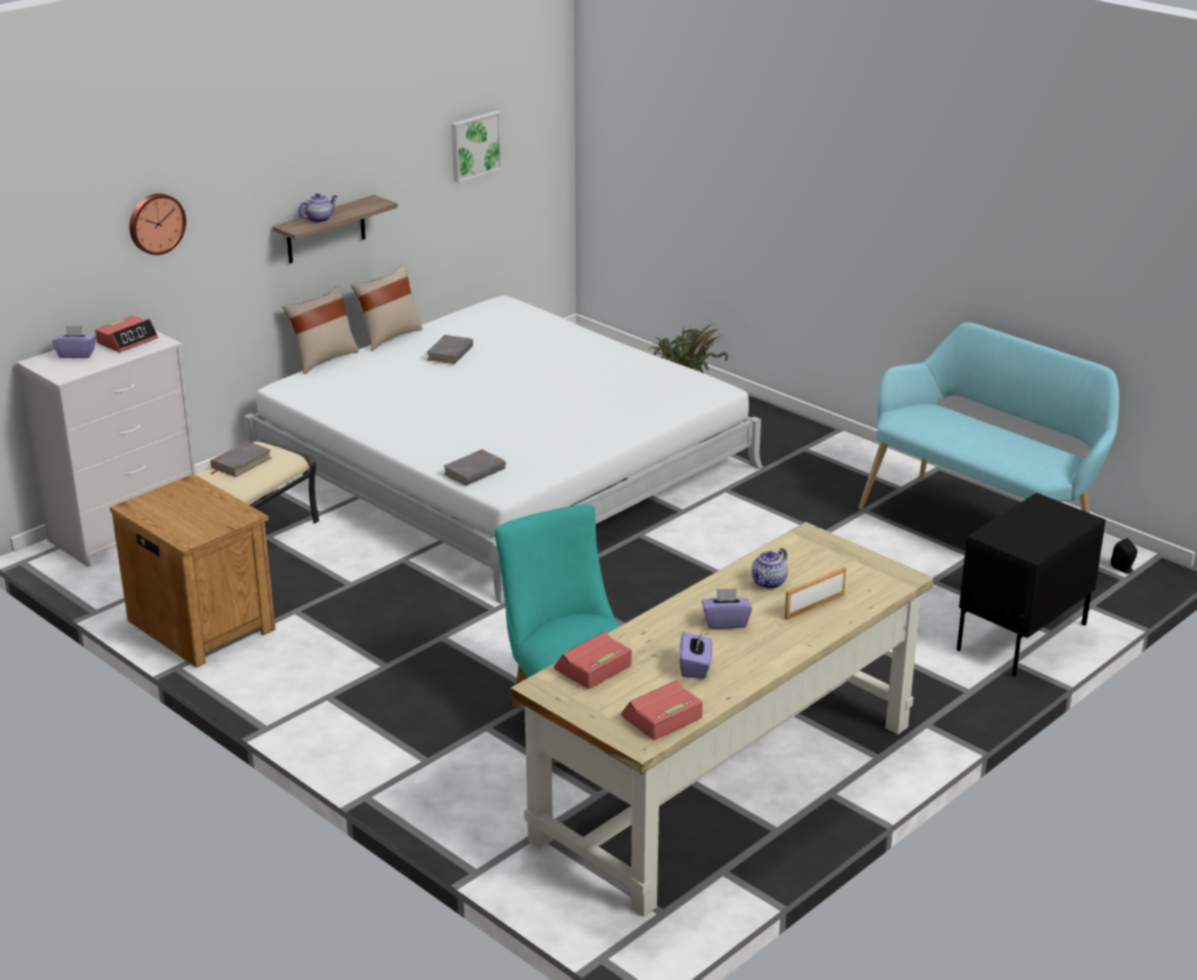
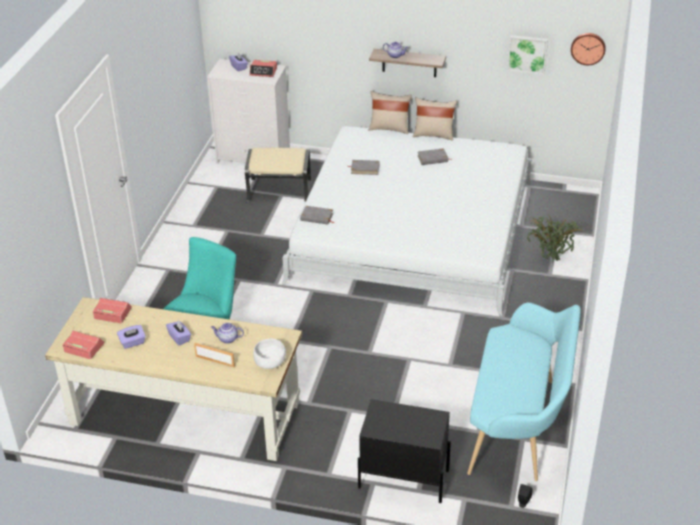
camera: 60 degrees right, 10 degrees up
(155, 223) = (302, 22): wall clock -> wall clock (588, 48)
(201, 623) = (197, 211): brown nightstand -> none
(241, 463) = (276, 154): grey book -> grey book (365, 169)
(860, 564) = (270, 363): none -> white bowl

